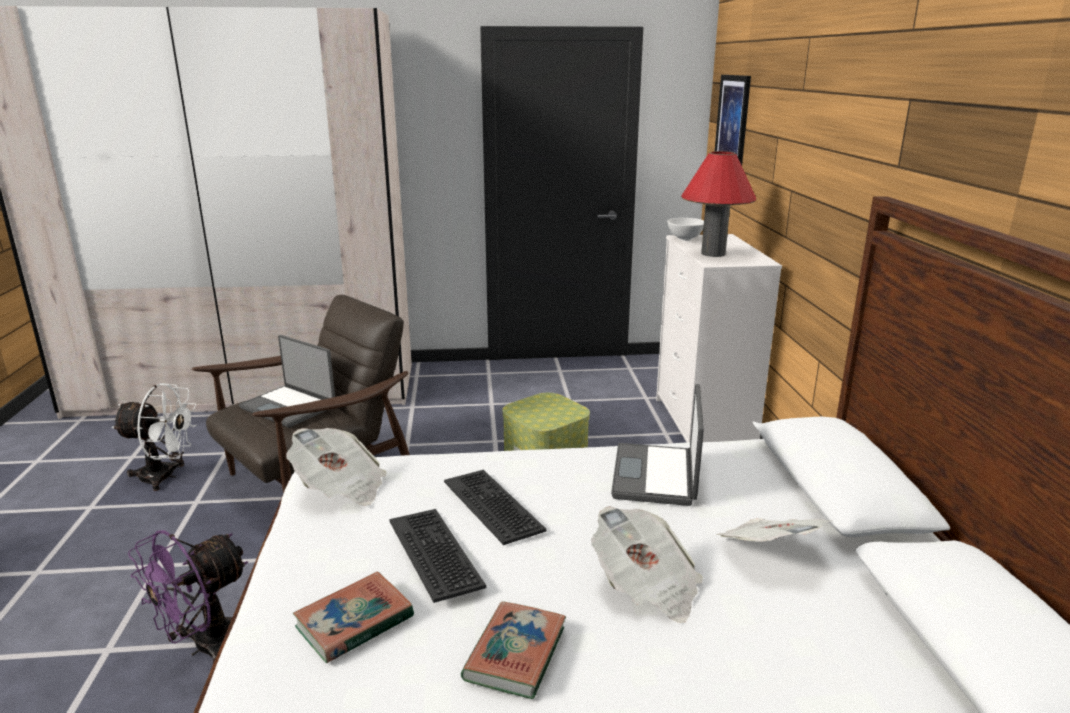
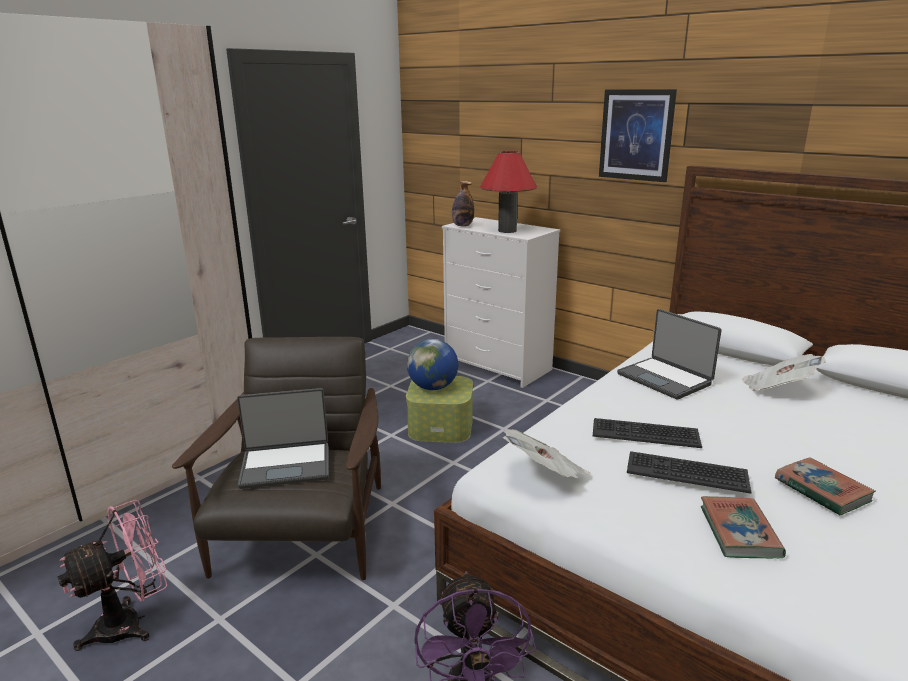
camera: 45 degrees left, 0 degrees up
(165, 477) = (131, 623): white fan -> pink fan
(542, 407) = (433, 387): none -> globe
(646, 587) = (783, 430): newspaper -> none
(685, 239) = (462, 225): white bowl -> bottle
(732, 122) = (448, 130): picture -> picture (636, 135)

